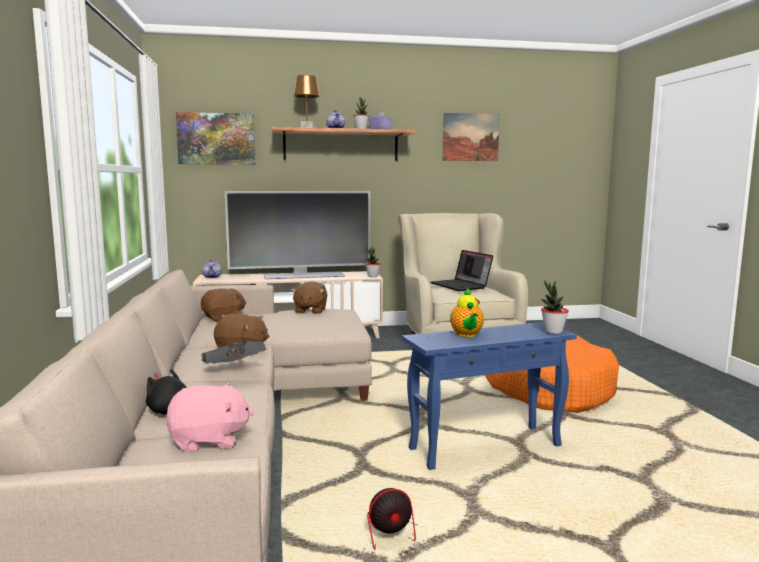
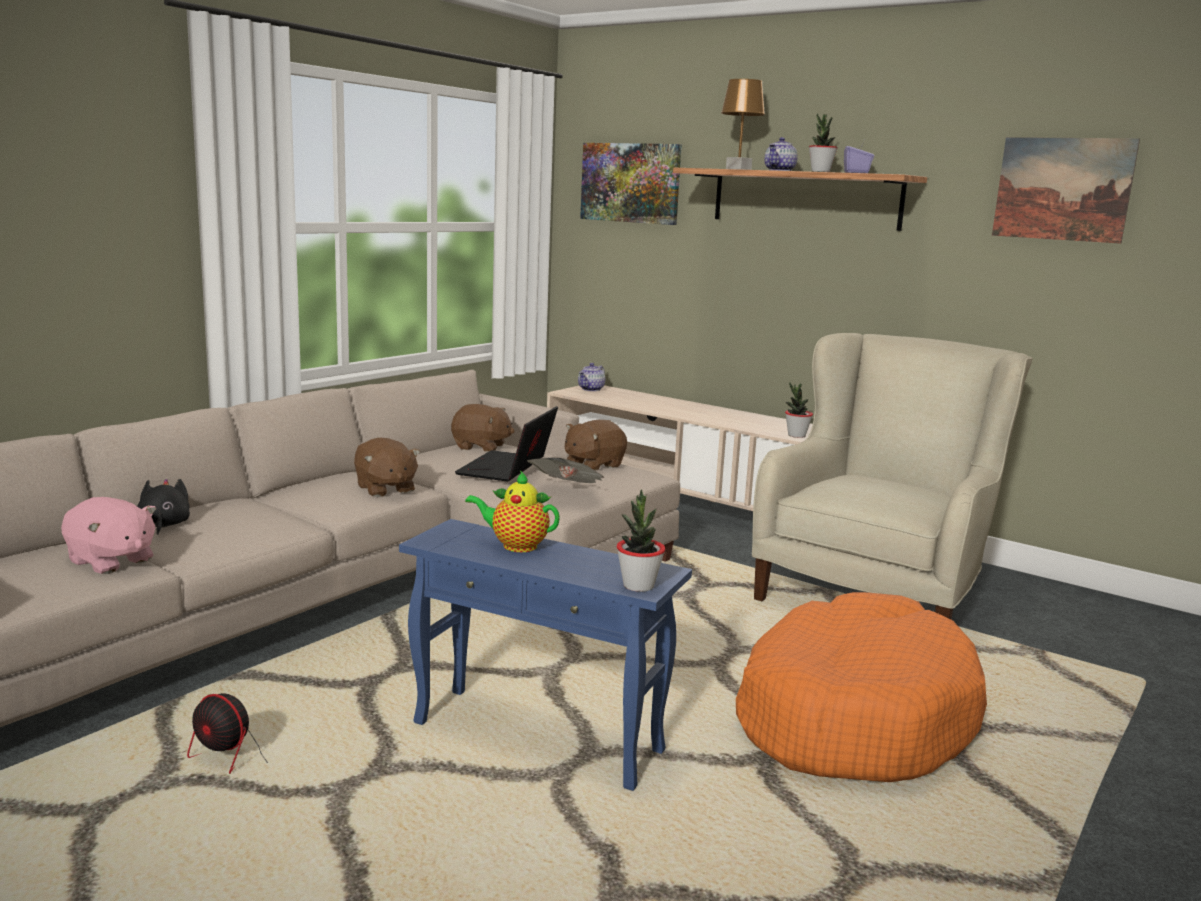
camera: 45 degrees right, 5 degrees up
(234, 370) = (311, 506): newspaper -> newspaper (567, 492)
(303, 275) = (705, 412): television -> none
(461, 286) = (881, 486): laptop -> laptop (507, 469)
(466, 335) = (515, 546): teapot -> teapot turned 60 degrees clockwise

